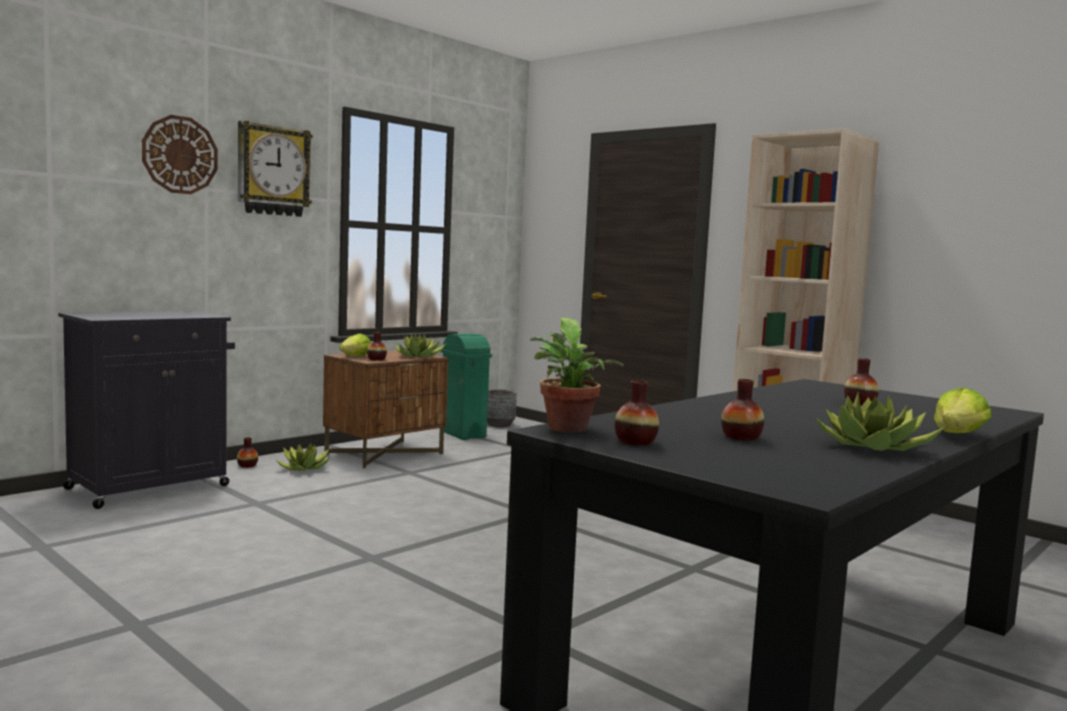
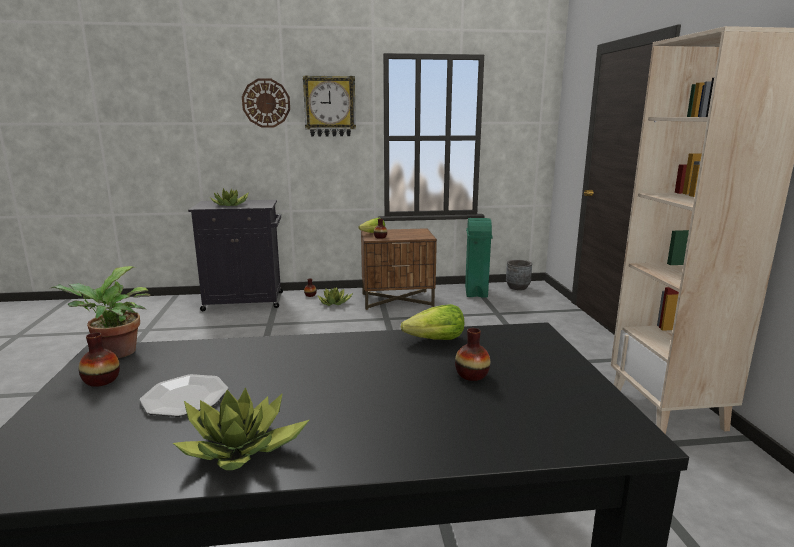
camera: 40 degrees right, 10 degrees up
(418, 356) = (417, 236): potted plant -> potted plant (232, 205)
(741, 437) = (185, 397): vase -> plate
(958, 435) = (394, 462): lettuce -> lettuce (435, 340)

